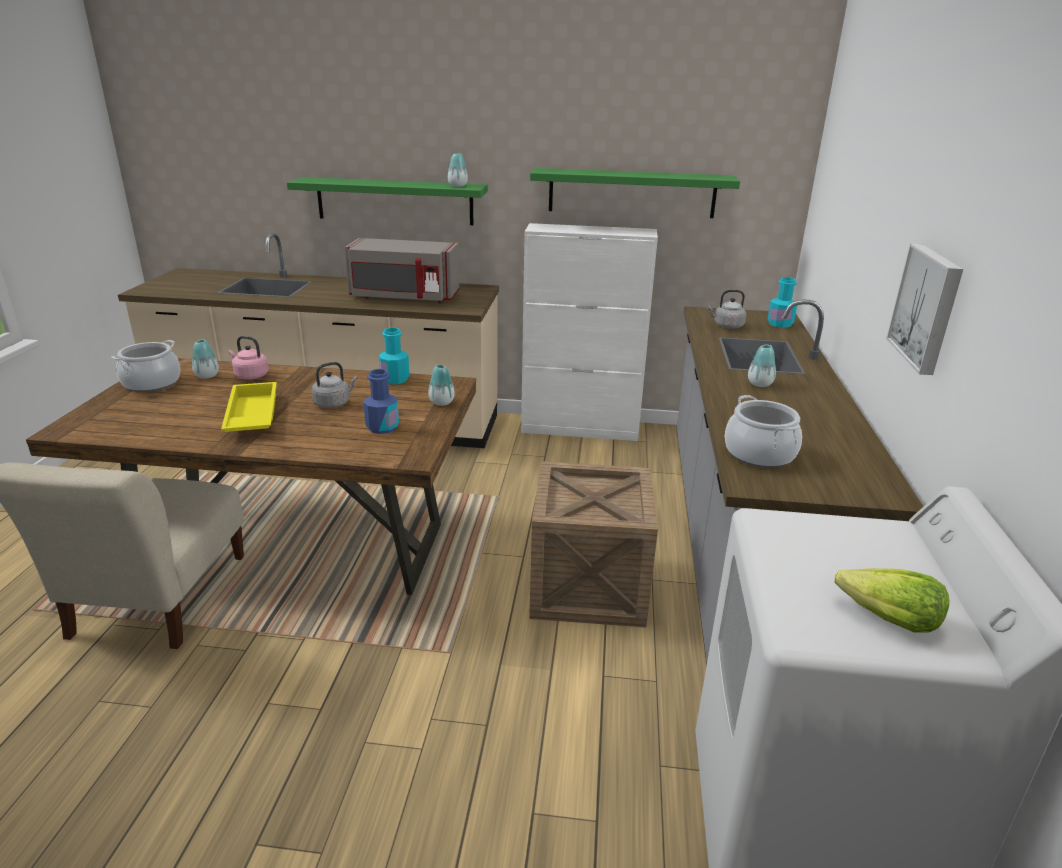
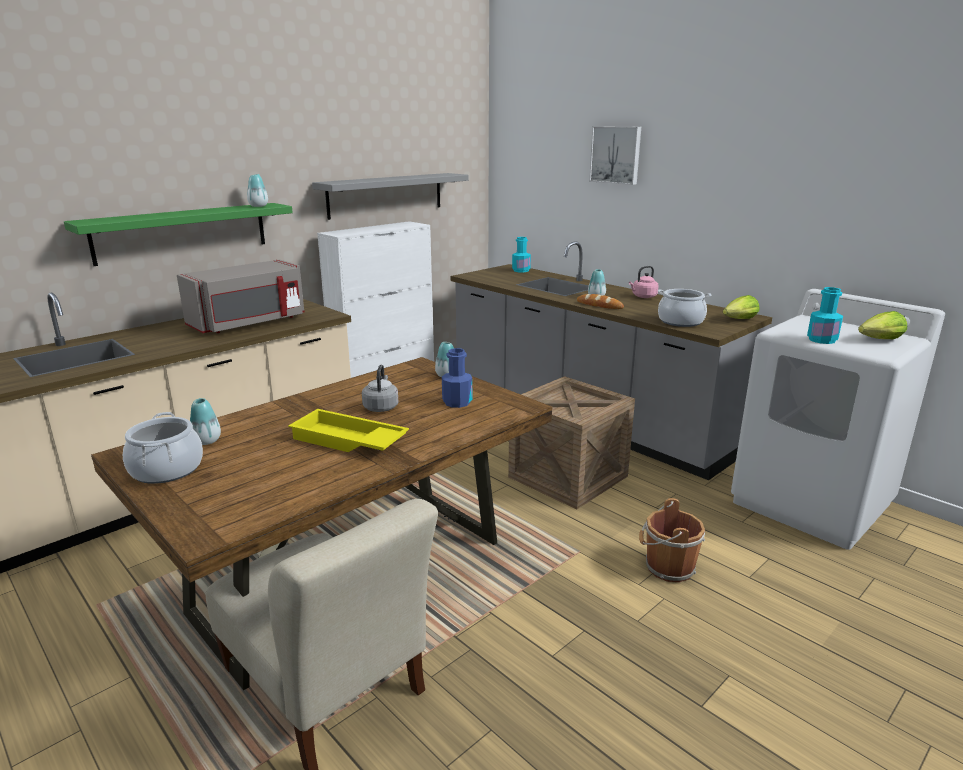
camera: 50 degrees left, 5 degrees down
(250, 375) = (249, 424): pink kettle -> pink kettle (643, 296)
(395, 379) = (374, 378): turquoise bottle -> turquoise bottle (822, 340)
(483, 730) = (667, 568): none -> brown bucket
(631, 193) = (386, 195): green shelf -> grey shelf
(726, 326) = (502, 278): grey kettle -> none
(729, 394) = (599, 305): none -> bread
(854, 491) = (740, 320): none -> lettuce
(927, 307) = (714, 215): picture -> picture (616, 155)

